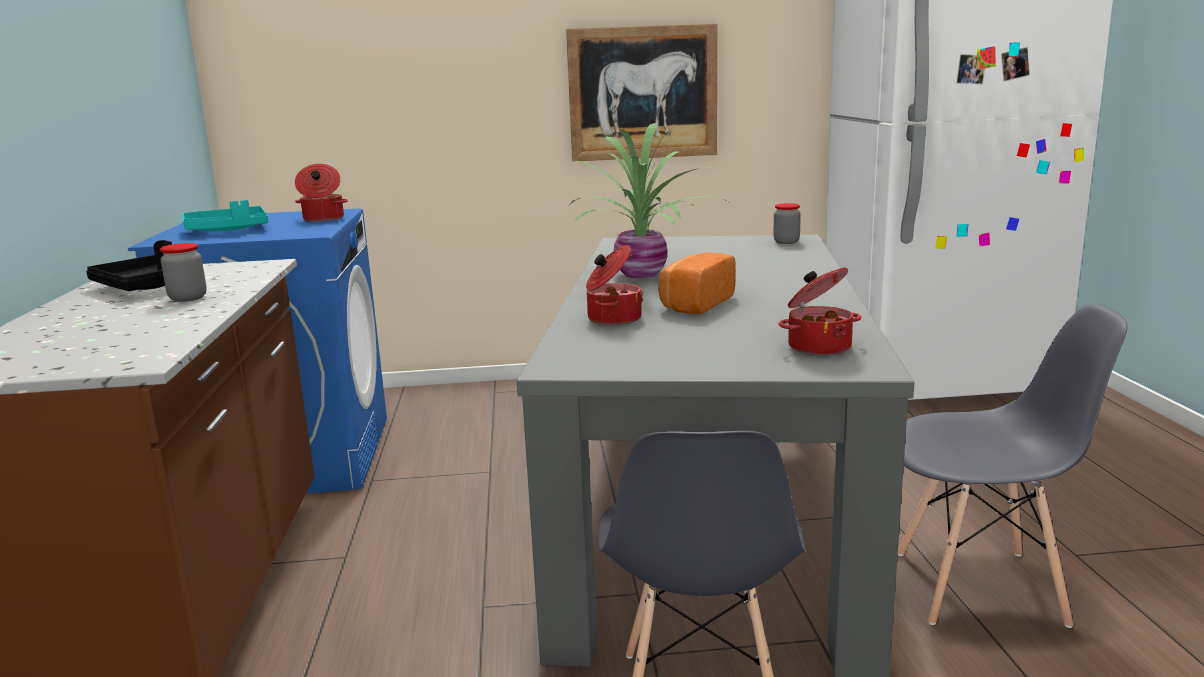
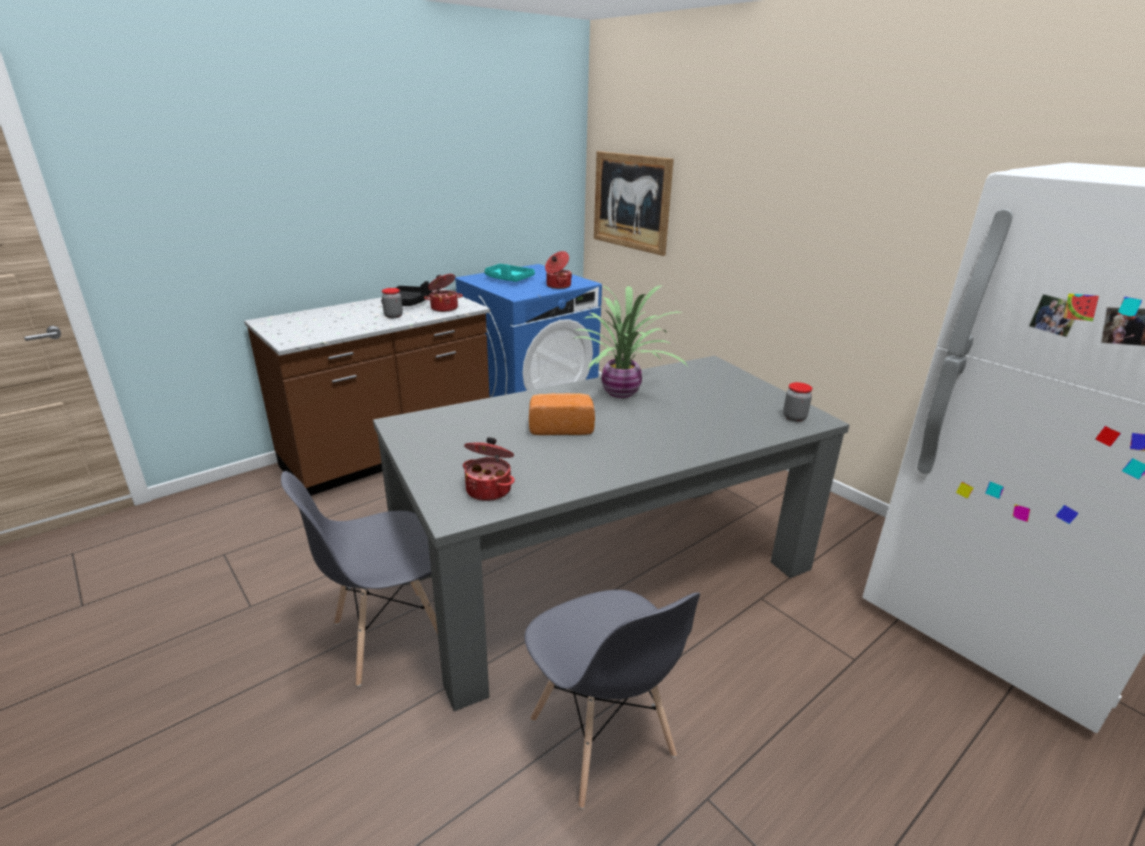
camera: 55 degrees right, 10 degrees up
(612, 319) = (503, 412): cooking pot -> cooking pot (444, 308)
(643, 93) = (833, 244): picture -> picture (631, 202)

